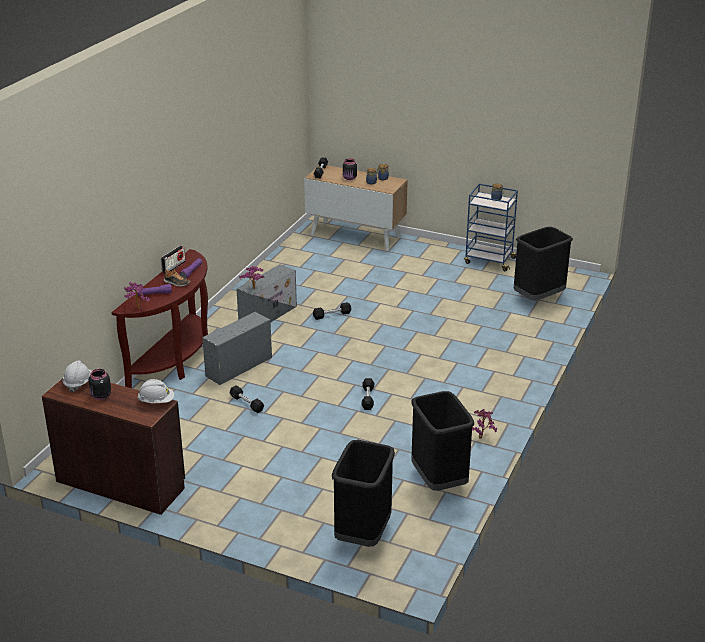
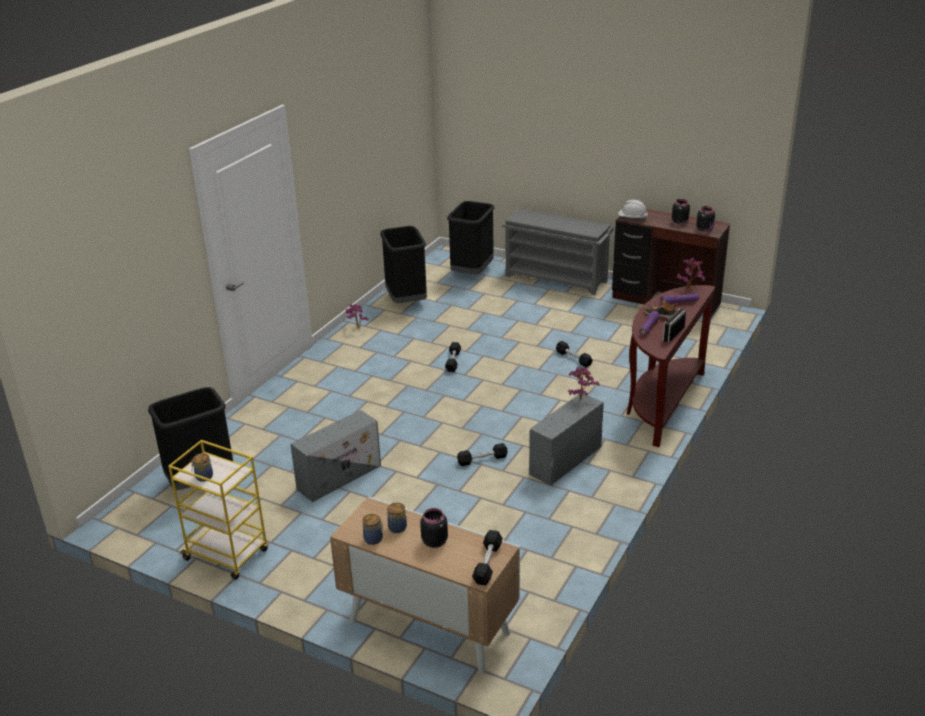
camera: 175 degrees left, 0 degrees up
(78, 383) = (705, 230): white hard hat -> black jar
(238, 367) = (590, 394): grey storage box -> grey storage box (340, 476)
(248, 523) = (557, 278): none -> grey shoe rack
(489, 260) = (227, 555): blue cart -> yellow cart

